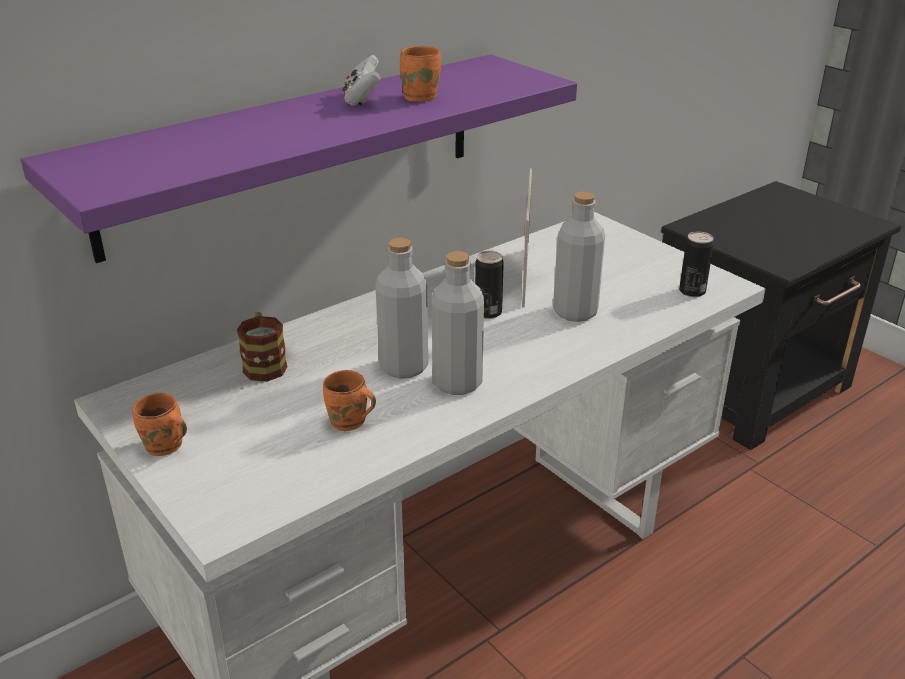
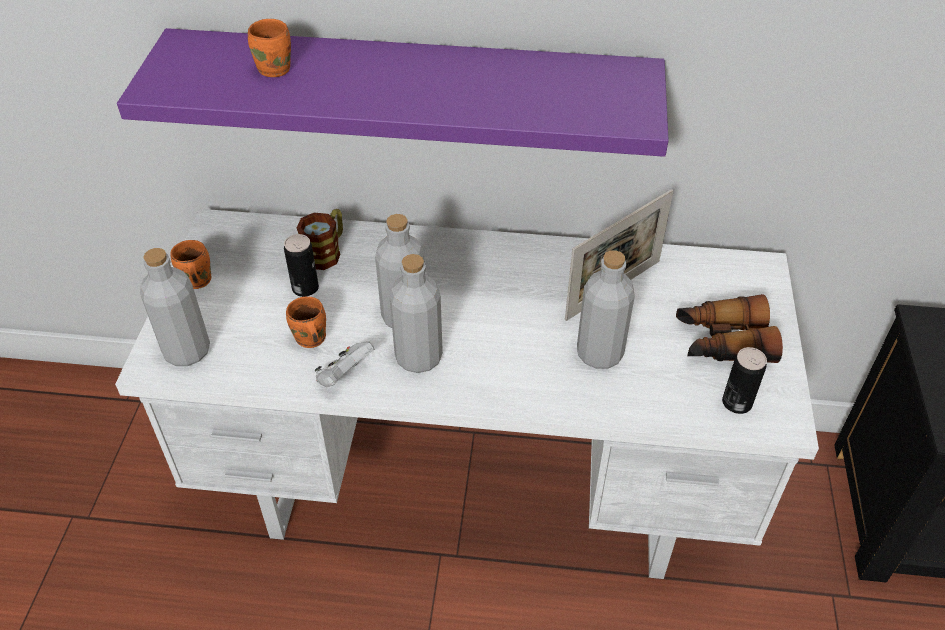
camera: 45 degrees right, 15 degrees up
(242, 497) = (187, 351): none -> grey bottle
(362, 99) = (453, 71): white game controller -> white game controller (344, 376)
(420, 96) = (501, 91): orange mug -> orange mug (277, 68)
(488, 312) = (531, 307): can -> can (305, 288)
(633, 268) = (722, 342): none -> binoculars

